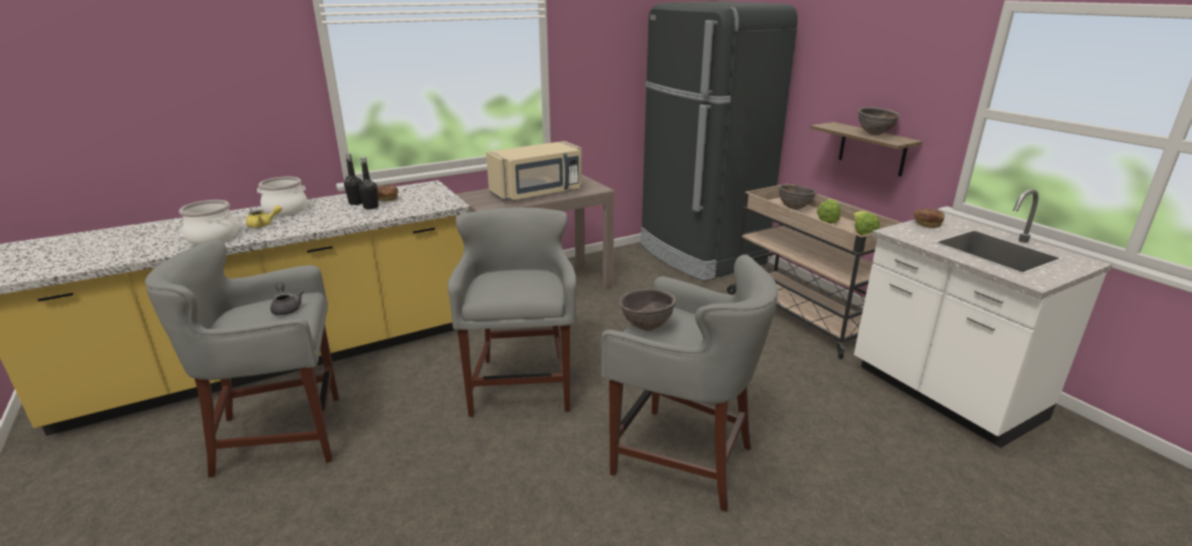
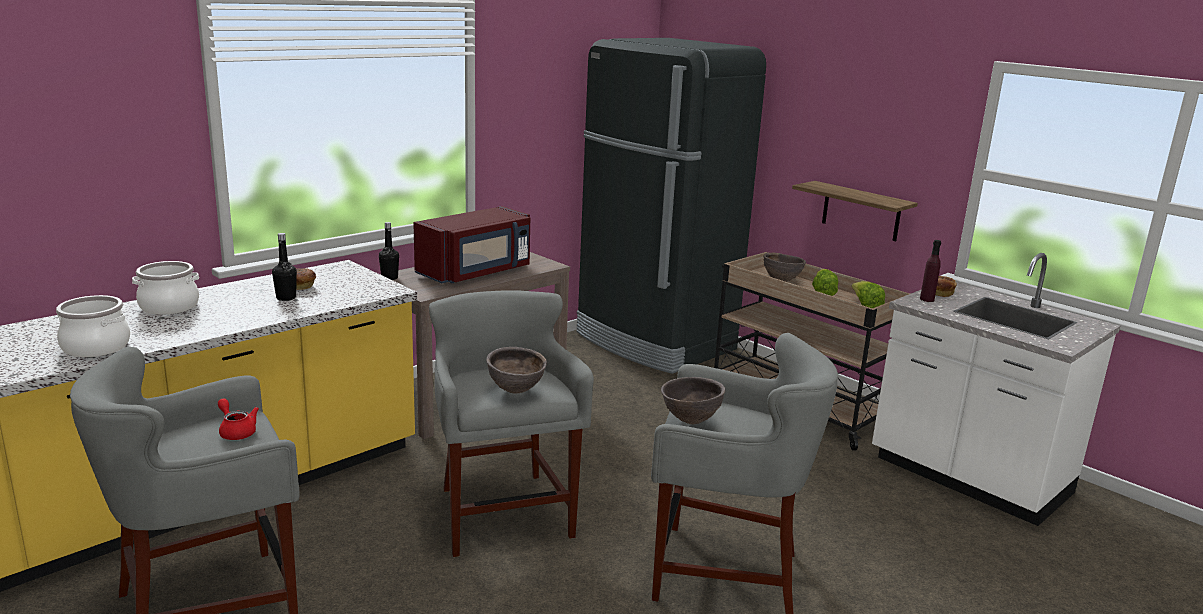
camera: 15 degrees left, 5 degrees down
(263, 225) = (154, 327): yellow teapot -> none
(286, 308) = (236, 431): grey teapot -> red teapot
(356, 203) = (261, 293): black bottle -> black bottle (389, 278)
(537, 193) = (476, 272): beige microwave -> red microwave
(874, 134) = (866, 196): brown bowl -> brown bowl (515, 391)
(911, 230) = (927, 299): none -> purple bottle

